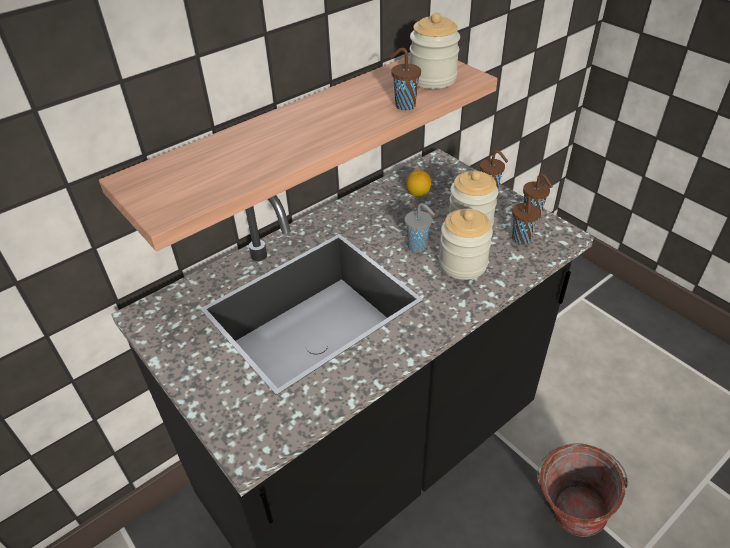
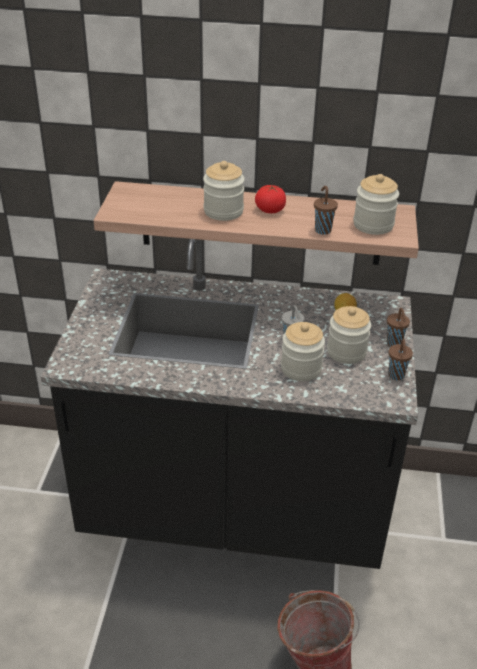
camera: 45 degrees right, 5 degrees down
(284, 141) = (223, 211): none -> jar
(326, 114) = (270, 210): none -> tomato
(521, 239) = (363, 382): brown cup -> none

